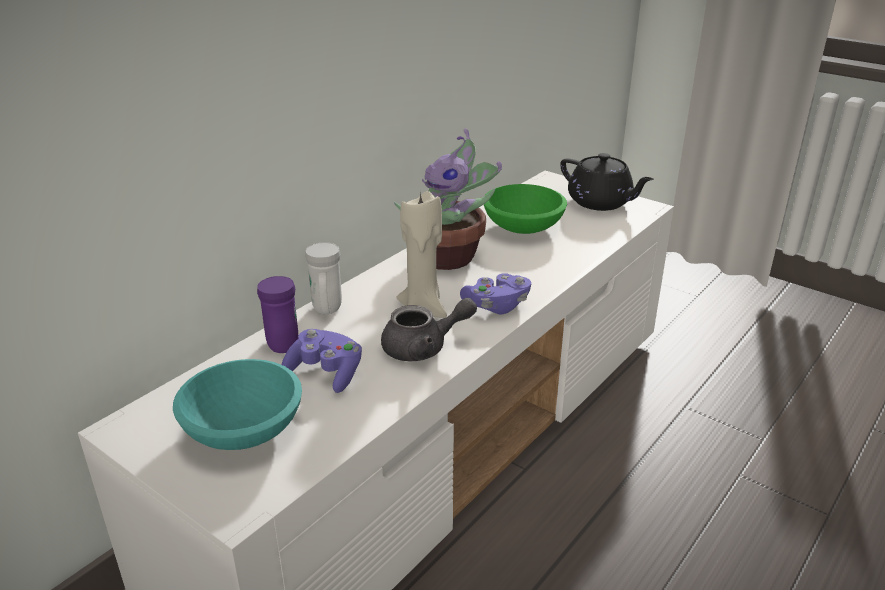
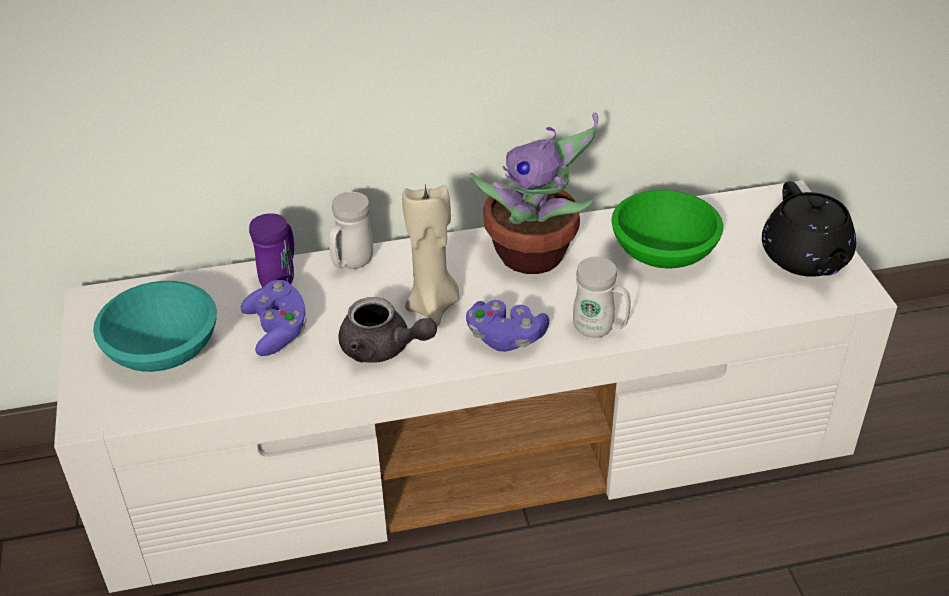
camera: 40 degrees right, 10 degrees up
(546, 278) = (599, 330): none -> white mug

